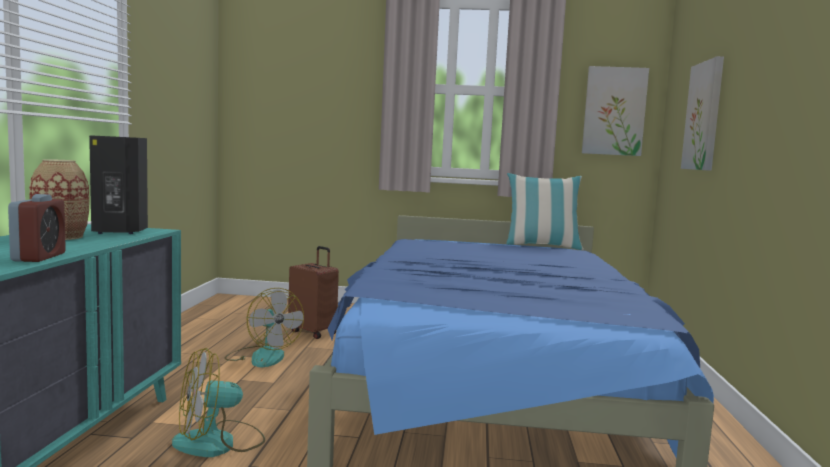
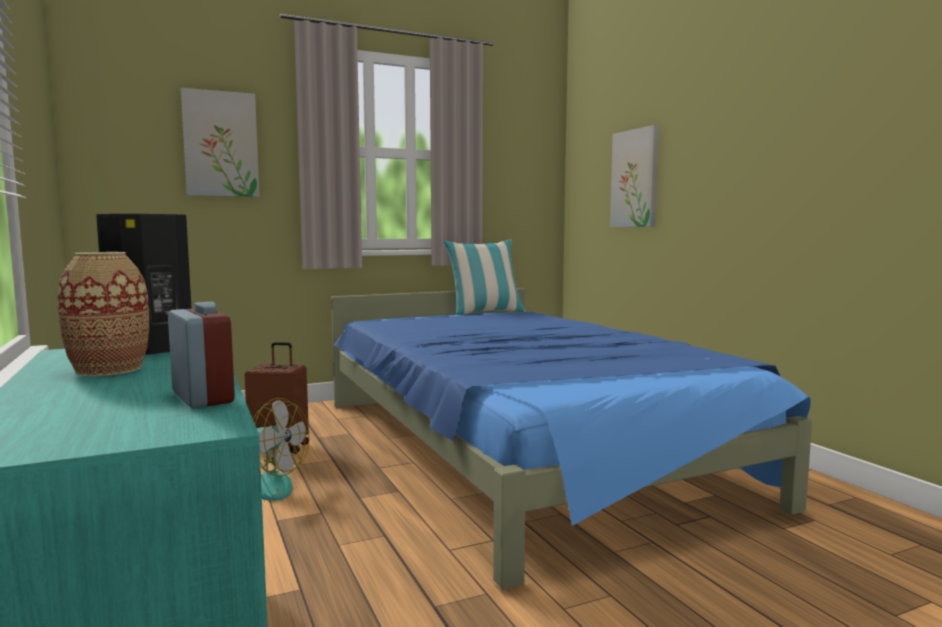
camera: 30 degrees left, 0 degrees up
(219, 443) = (364, 596): fan -> none
(614, 111) = (525, 175): picture -> picture (221, 144)

